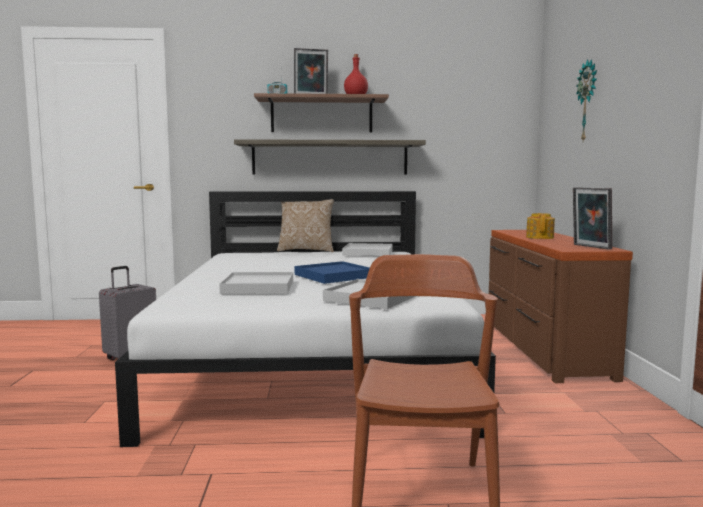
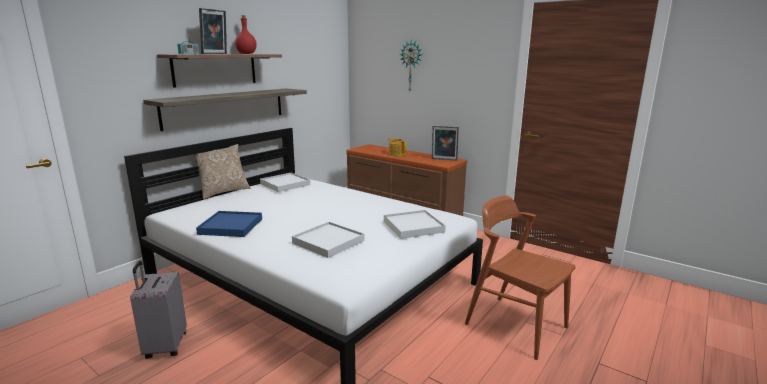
camera: 50 degrees left, 10 degrees up
(334, 276) = (336, 214): blue tray -> blue tray (231, 226)

